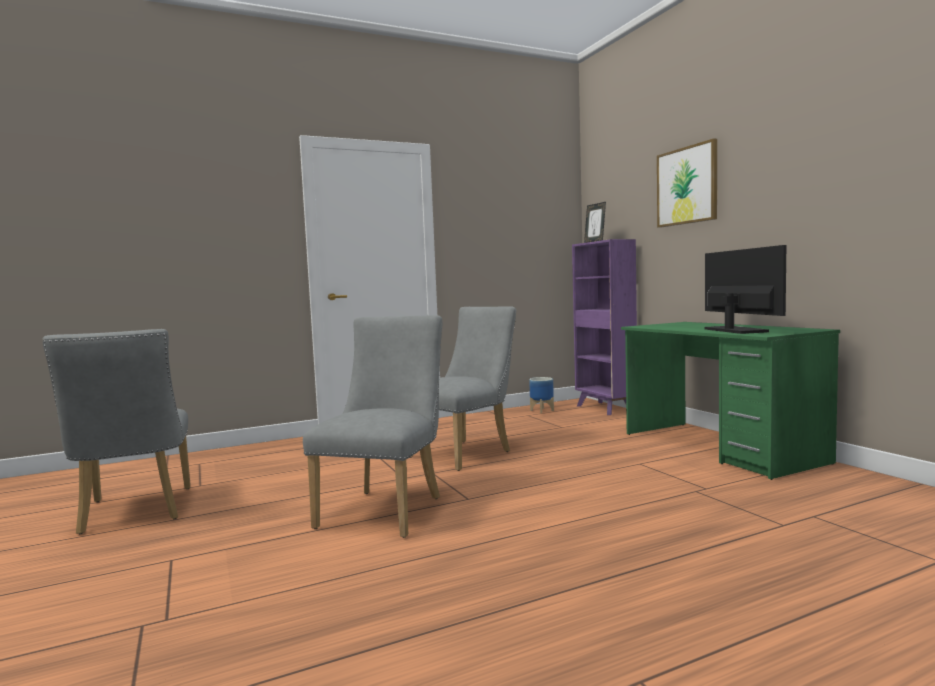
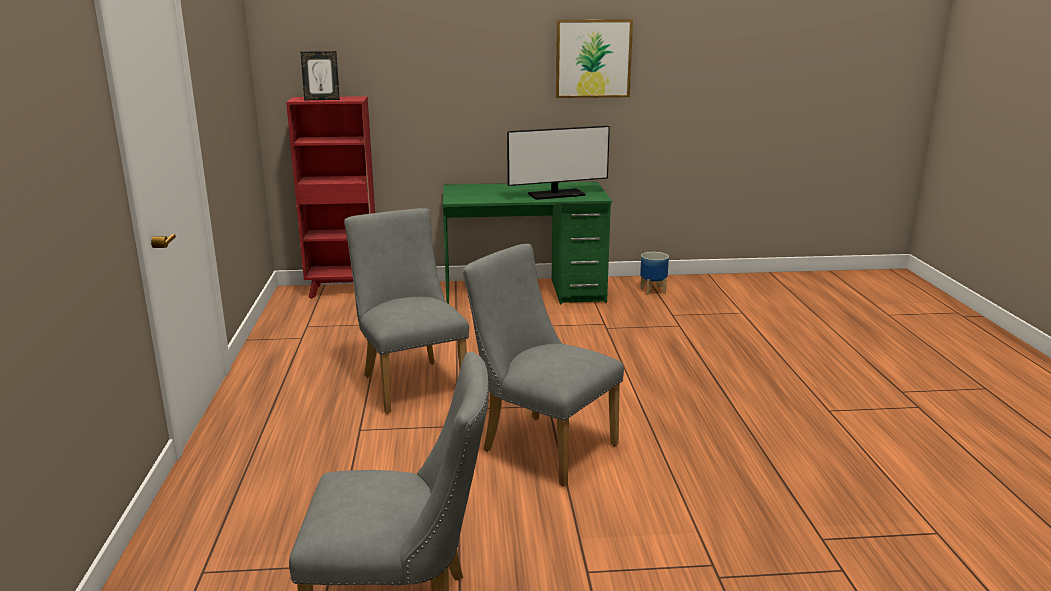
camera: 70 degrees left, 15 degrees up
(542, 410) = (299, 316): planter -> planter (652, 290)
(605, 408) = (344, 291): purple bookcase -> red bookcase
(687, 186) = (438, 46): picture -> picture (593, 58)
(735, 330) = (556, 195): monitor -> monitor turned 150 degrees clockwise

